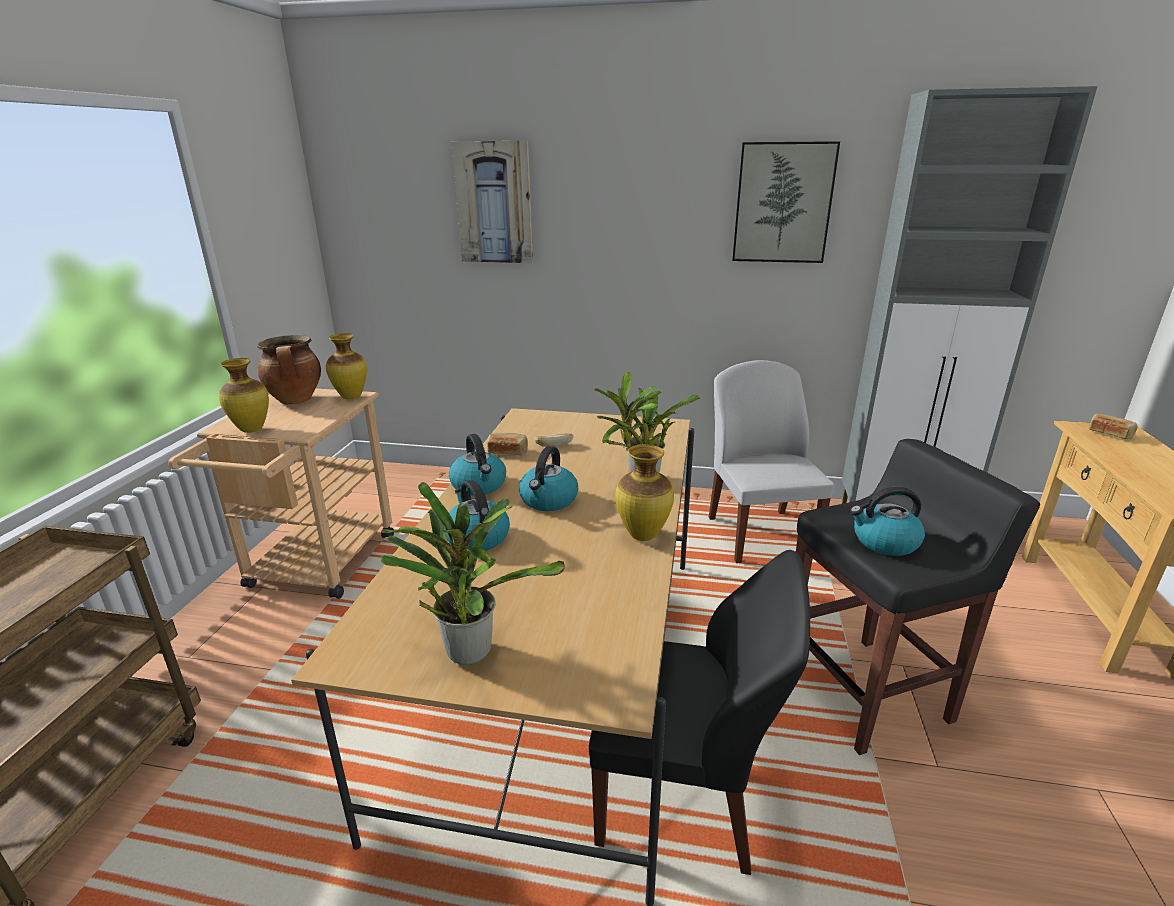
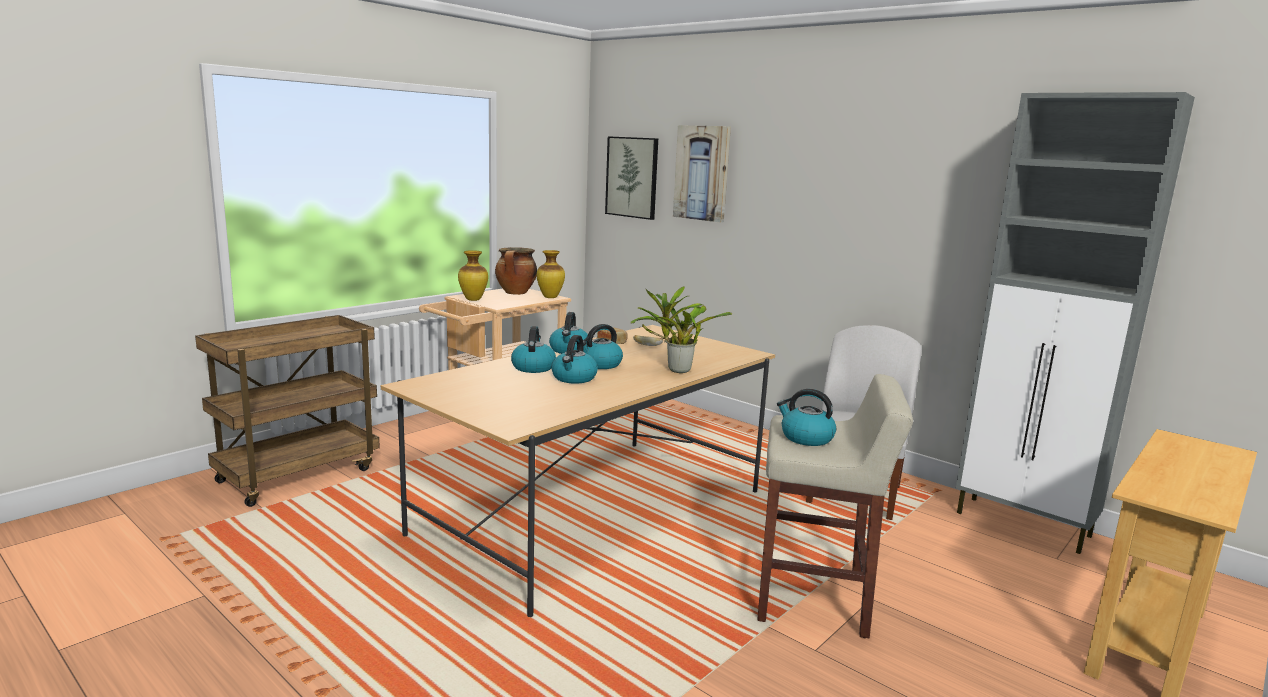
camera: 30 degrees right, 10 degrees down
(467, 648) = (467, 397): potted plant -> none
(553, 540) = (574, 378): none -> kettle
(642, 536) = (630, 389): vase -> none
(682, 796) = (603, 588): black chair -> none
(783, 203) = (925, 188): picture -> picture (632, 177)
(866, 692) = (814, 598): black stool -> beige stool
(1109, 433) = (1200, 448): bread -> none

